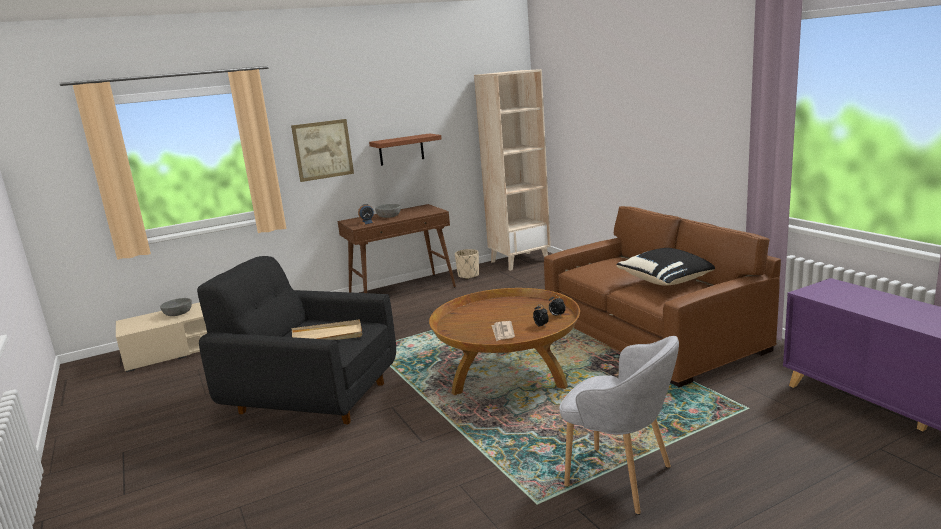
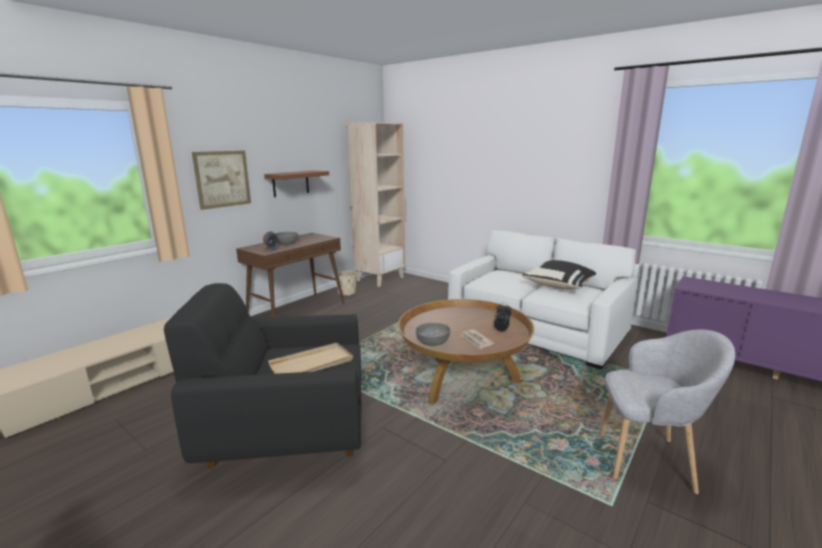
camera: 25 degrees left, 0 degrees up
(178, 313) = (71, 357): grey bowl -> grey bowl (432, 341)
(653, 334) = (538, 328): brown sofa -> white sofa

